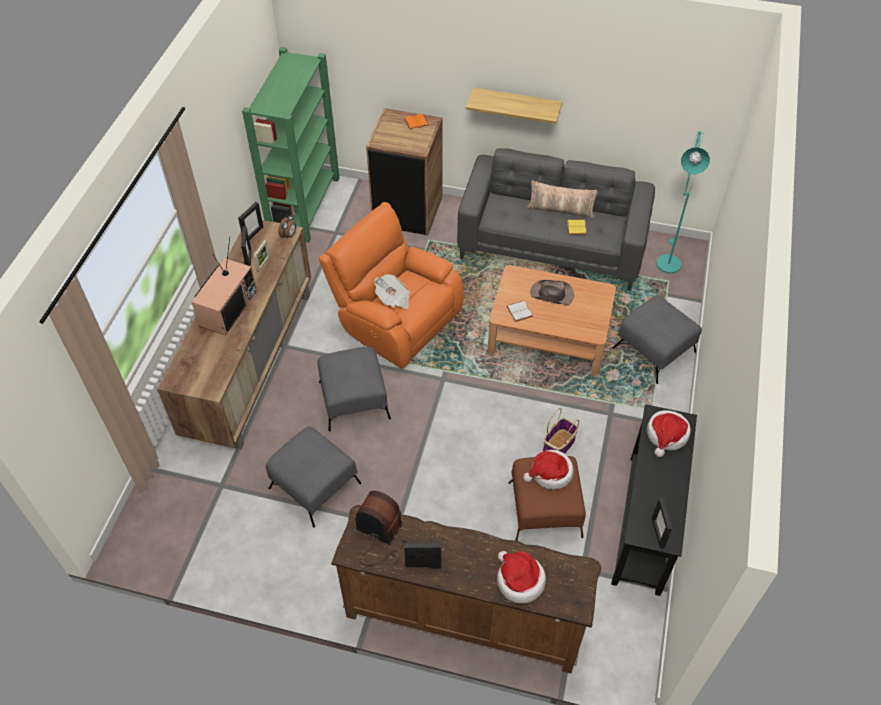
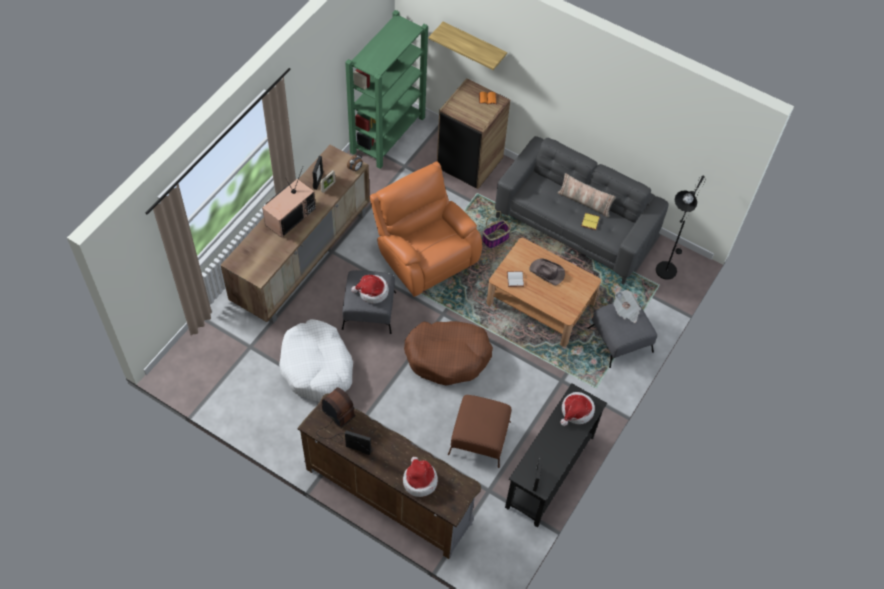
camera: 15 degrees right, 5 degrees up
(253, 234) = (328, 159): picture frame -> none
(314, 485) = (317, 367): grey ottoman -> white dog bed
(393, 299) = (421, 241): newspaper -> newspaper (626, 311)
(468, 425) = (447, 356): none -> brown dog bed
(516, 105) = (568, 108): shelf -> shelf (474, 44)
(550, 474) = (485, 413): hat -> hat (372, 292)
(559, 445) = (510, 393): basket -> basket (495, 239)
(668, 260) = (667, 267): turquoise floor lamp -> black floor lamp

